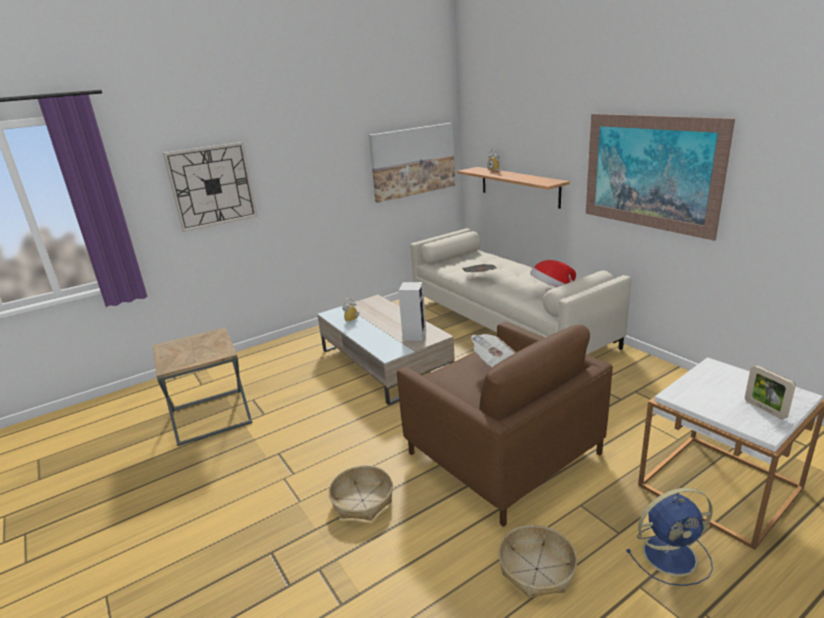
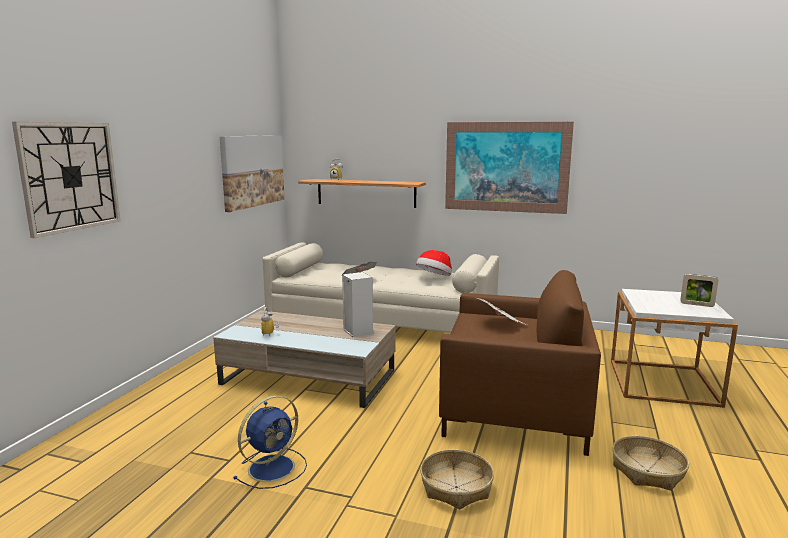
camera: 40 degrees left, 10 degrees down
(211, 416) = (153, 487): brown side table -> none
(671, 554) = (697, 427): blue fan -> blue fan (273, 467)

